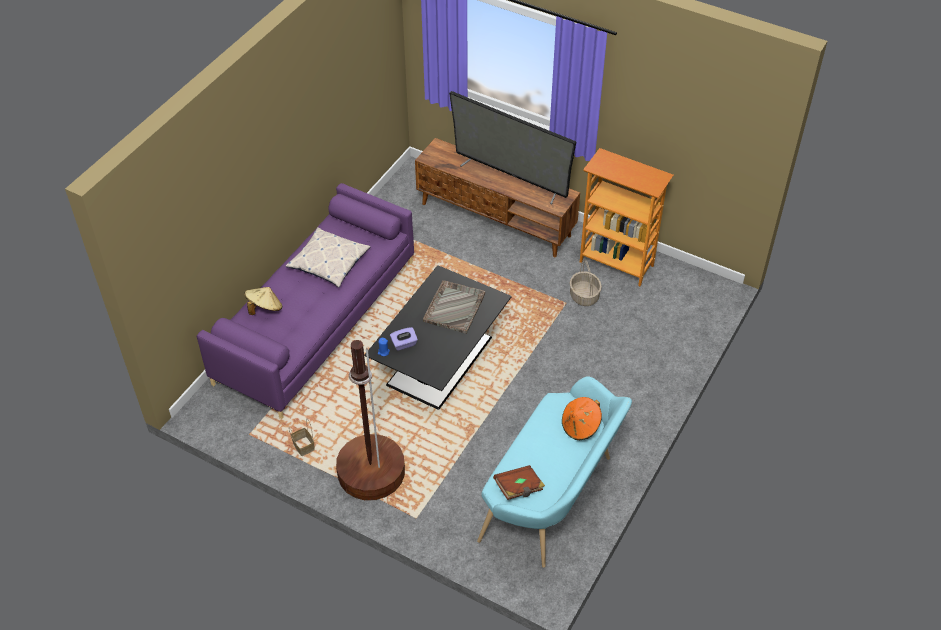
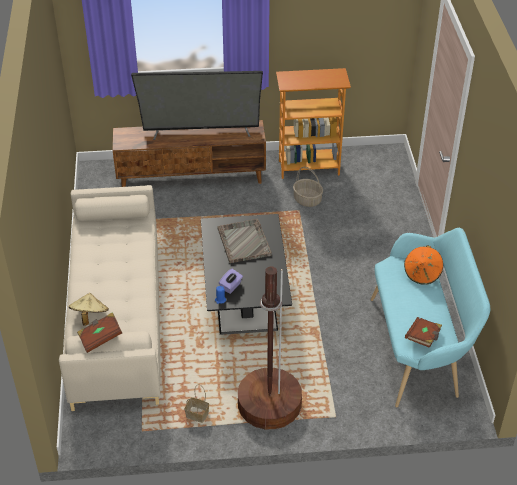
camera: 35 degrees left, 5 degrees down
(242, 332) = (100, 338): none -> brown book
(316, 320) = (116, 316): purple sofa -> beige sofa
(328, 262) = (110, 256): pillow -> none

